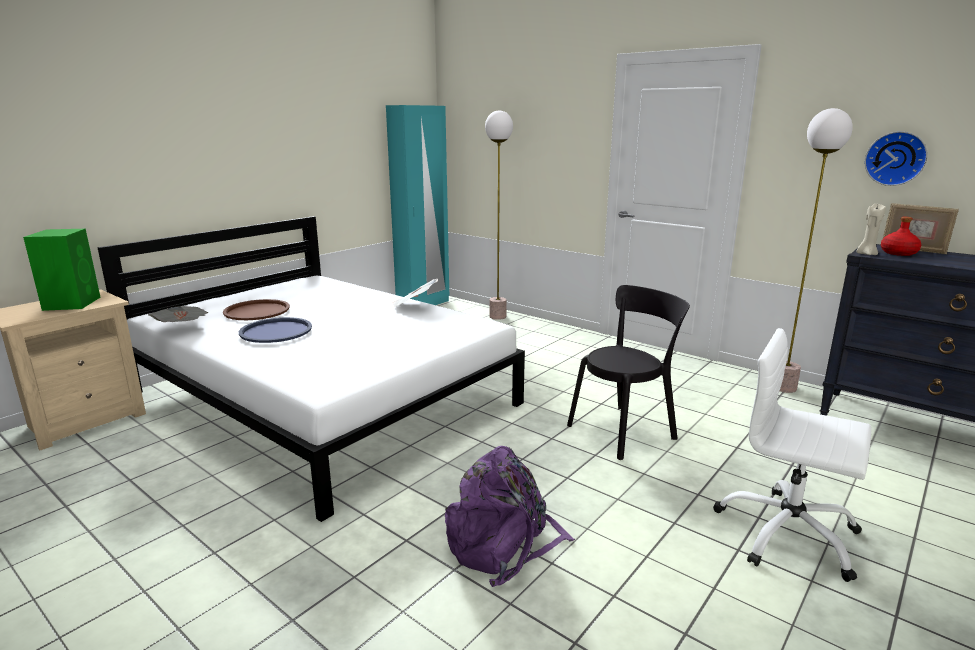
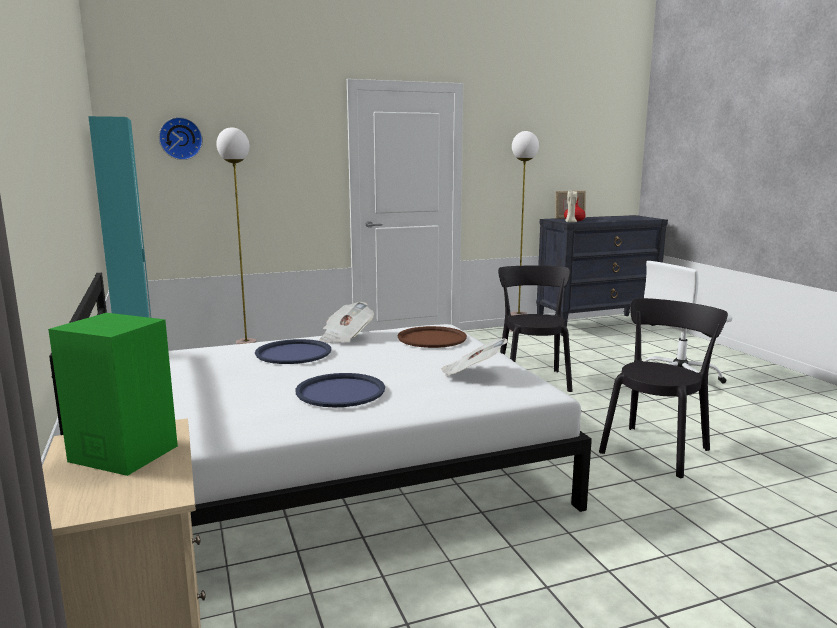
camera: 60 degrees left, 5 degrees down
(182, 328) = (237, 436): newspaper -> newspaper (471, 374)
(257, 311) = (236, 394): brown tray -> brown tray (432, 338)
(353, 302) = (293, 353): none -> blue tray
(504, 545) = (656, 449): purple backpack -> black chair
(895, 158) = (546, 163): wall clock -> wall clock (180, 138)

